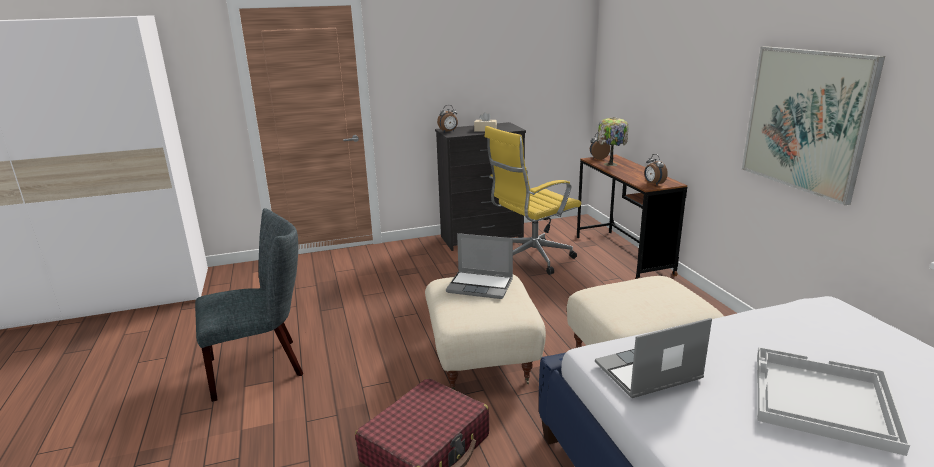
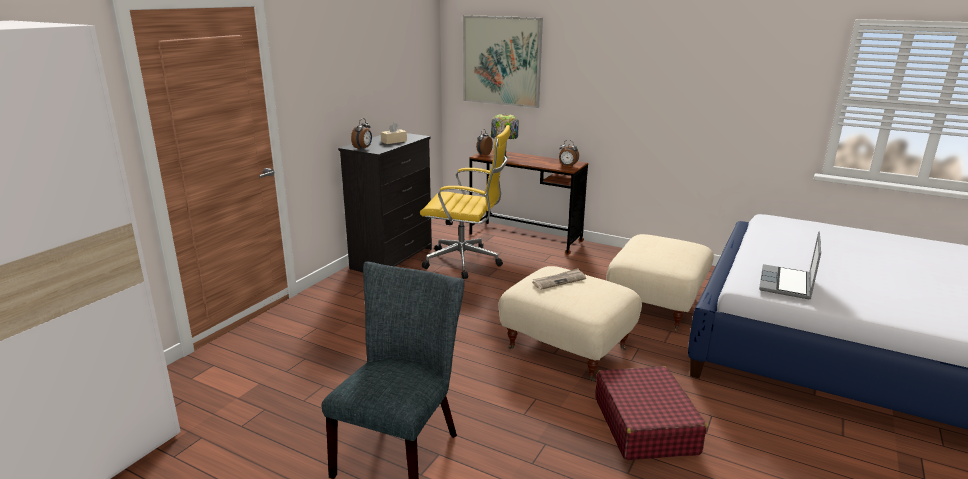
camera: 45 degrees left, 0 degrees up
(481, 286) = (559, 281): laptop -> newspaper
(531, 259) = (466, 262): yellow office chair -> yellow office chair turned 90 degrees counterclockwise
(805, 120) = (703, 98): picture -> picture (501, 61)
(821, 400) = (860, 264): white tray -> none

